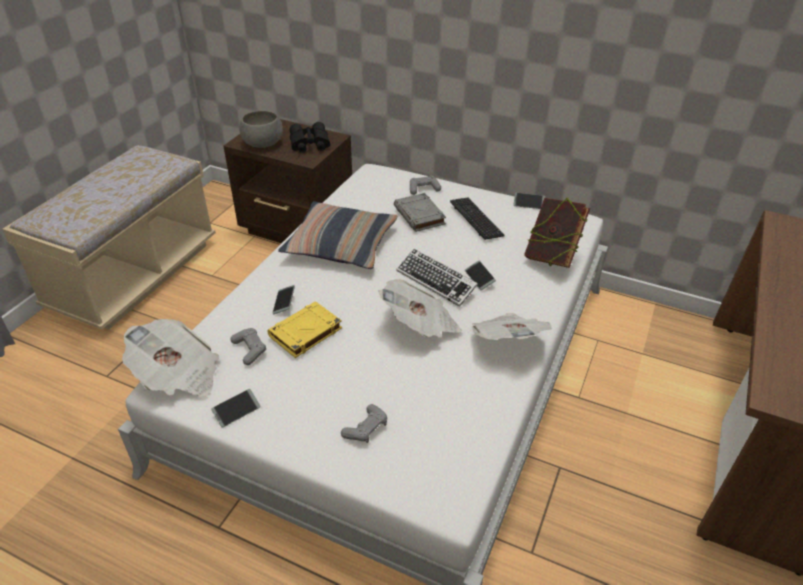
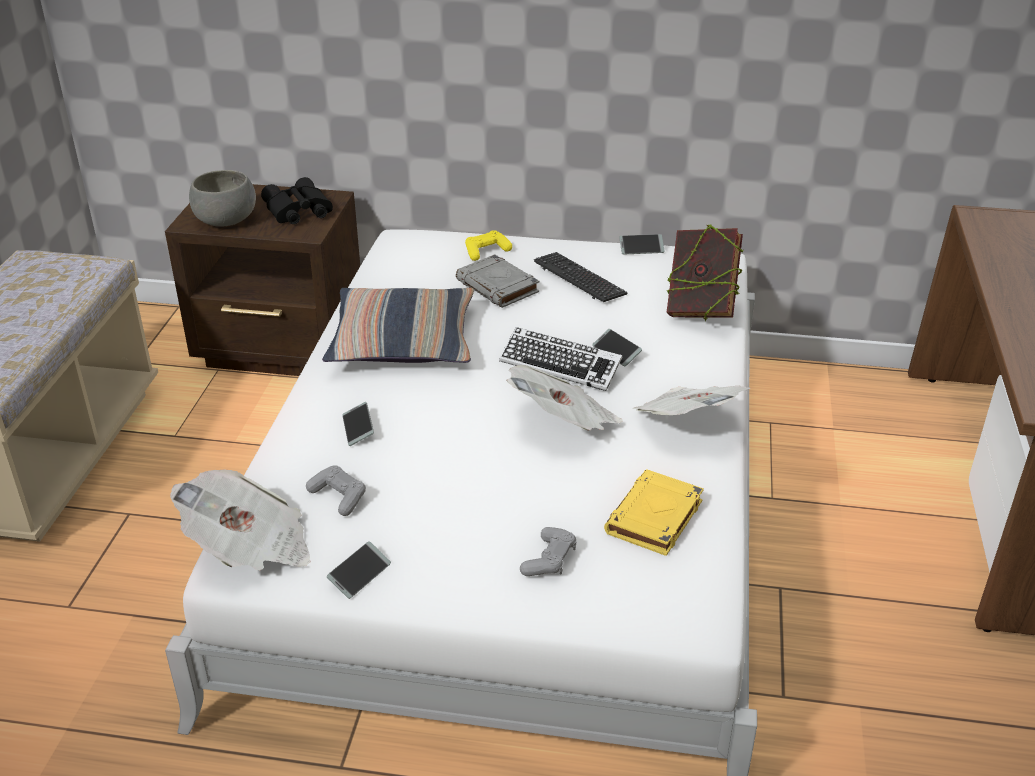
camera: 15 degrees left, 5 degrees down
(305, 333) = (409, 461): yellow book -> yellow book (654, 518)
(423, 189) = (486, 251): grey game controller -> yellow game controller

